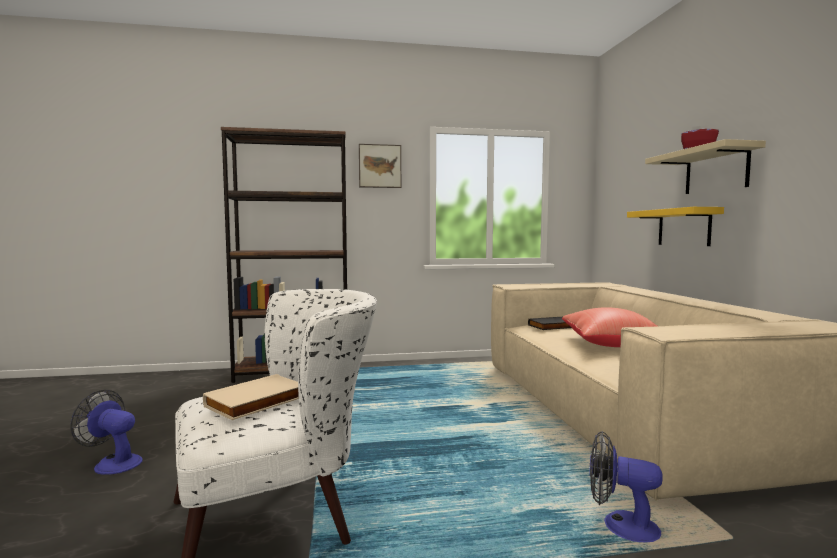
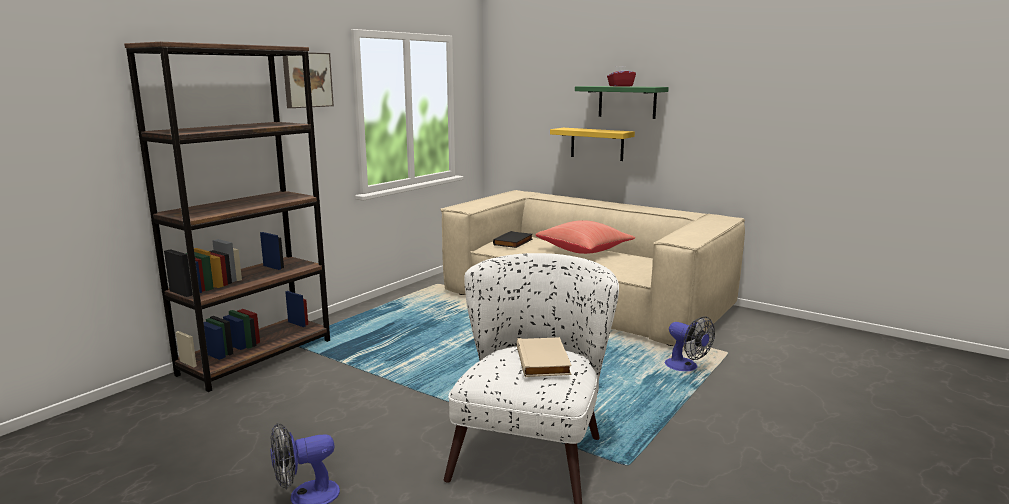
camera: 45 degrees left, 10 degrees up
(620, 525) = (686, 367): fan -> fan turned 105 degrees counterclockwise
(716, 171) = (627, 102): beige shelf -> green shelf

